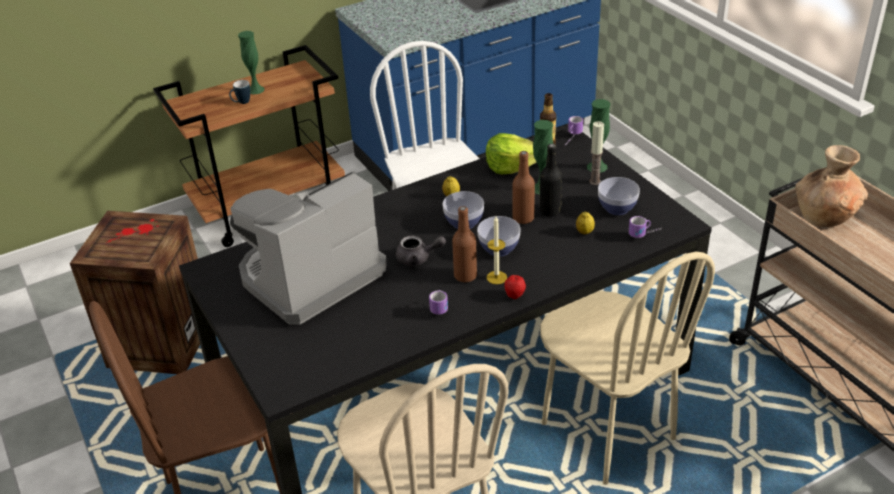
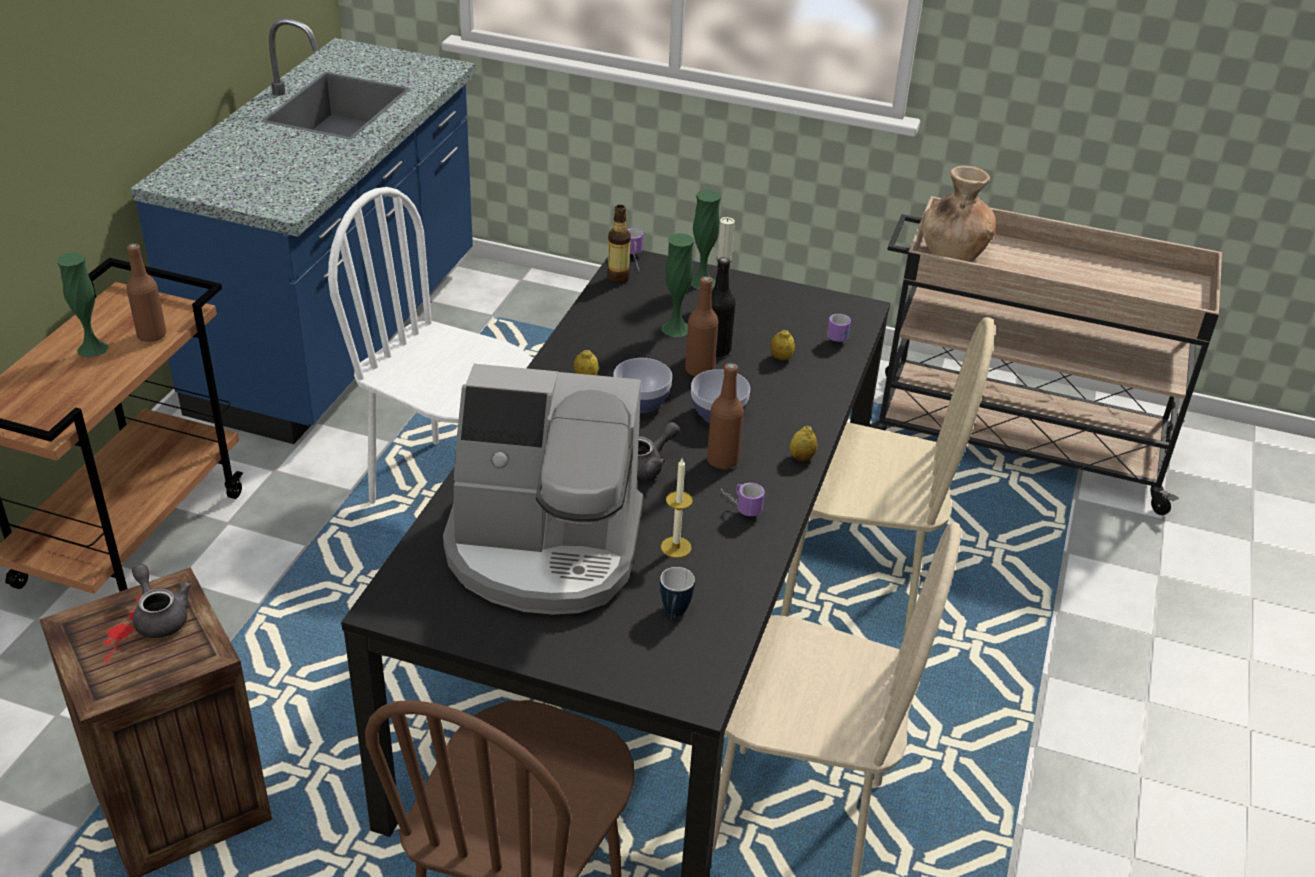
camera: 45 degrees left, 0 degrees up
(149, 232) = (160, 616): none -> grey teapot
(241, 103) = (94, 375): mug -> mug (674, 614)
(288, 92) = (152, 335): none -> brown bottle
(309, 277) = (544, 549): coffee machine -> coffee machine turned 90 degrees counterclockwise
(496, 277) = (757, 446): candle -> candle (676, 547)
(511, 166) = (609, 317): lettuce -> none
(515, 296) = (802, 458): apple -> lemon
(617, 208) = (780, 319): bowl -> none

